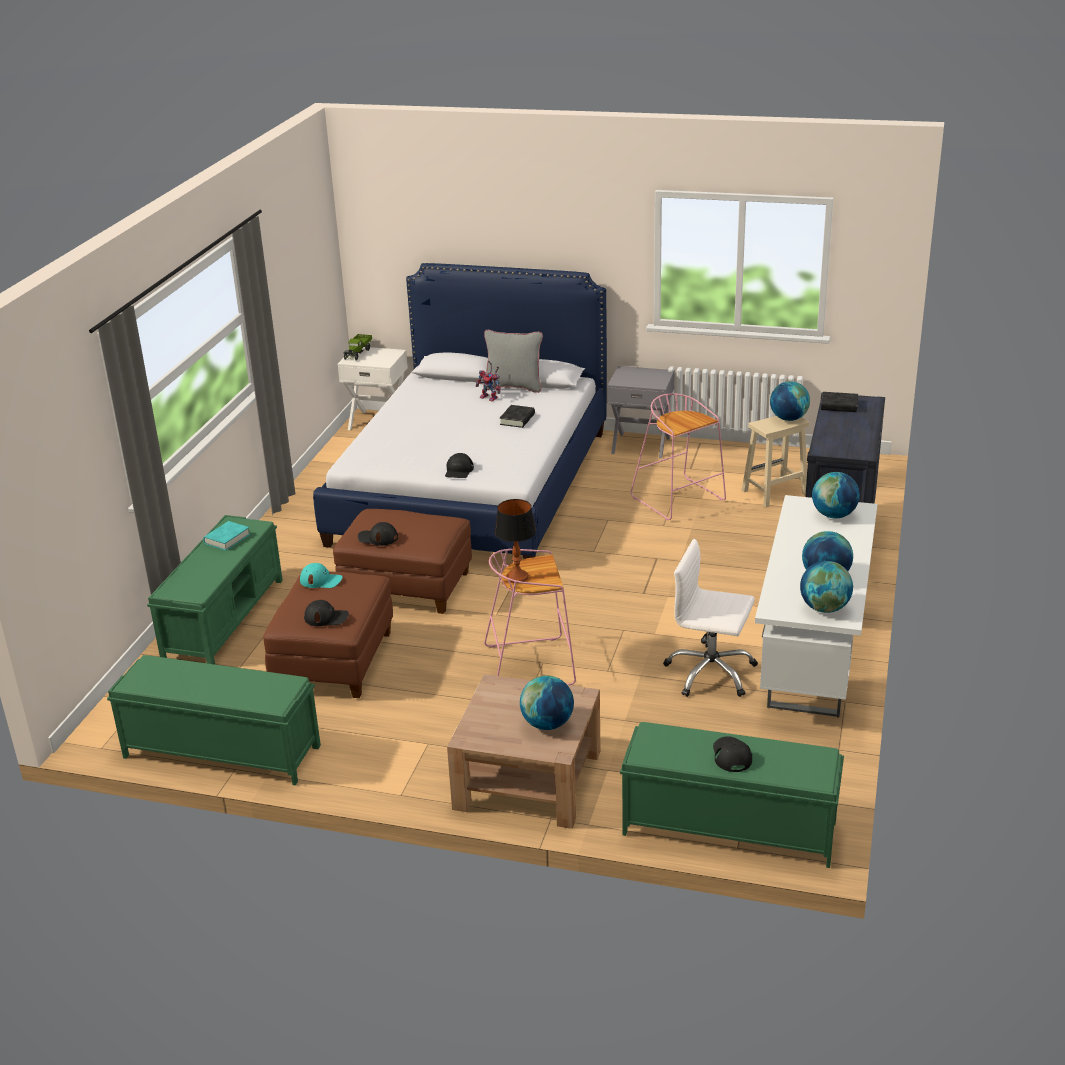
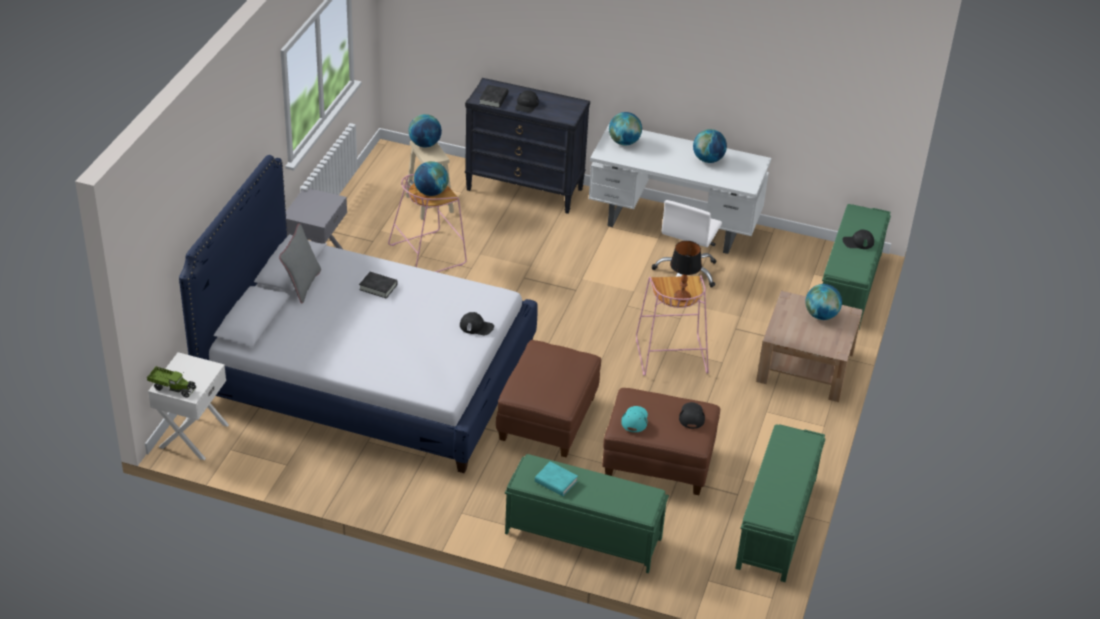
camera: 90 degrees left, 10 degrees up
(378, 538) = (566, 387): black cap -> black cap (526, 105)
(490, 398) = (322, 301): toy robot -> none
(824, 608) = (746, 166): globe -> globe (431, 192)

